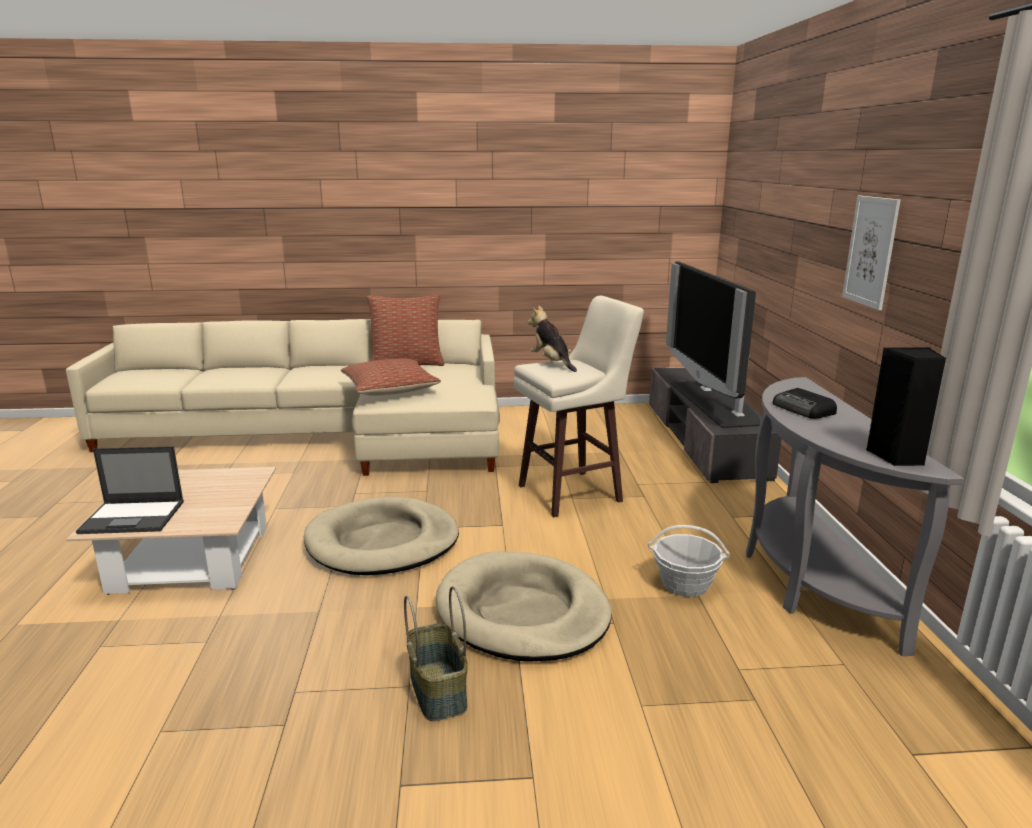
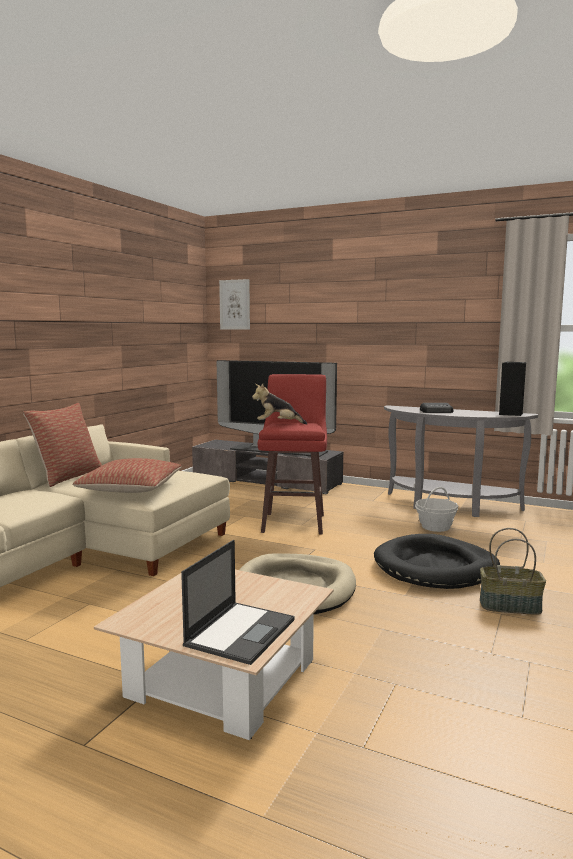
camera: 60 degrees left, 10 degrees down
(522, 612) = (435, 567): beige dog bed -> black dog bed
(573, 493) = (294, 523): beige stool -> red stool
(870, 251) = (407, 331): picture -> picture (234, 304)

